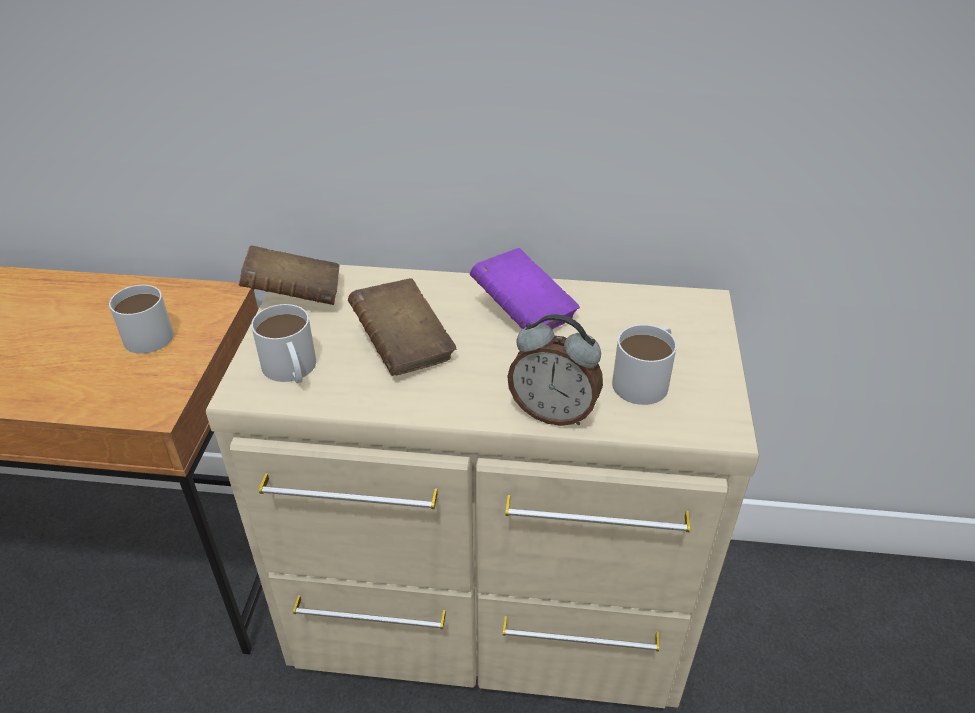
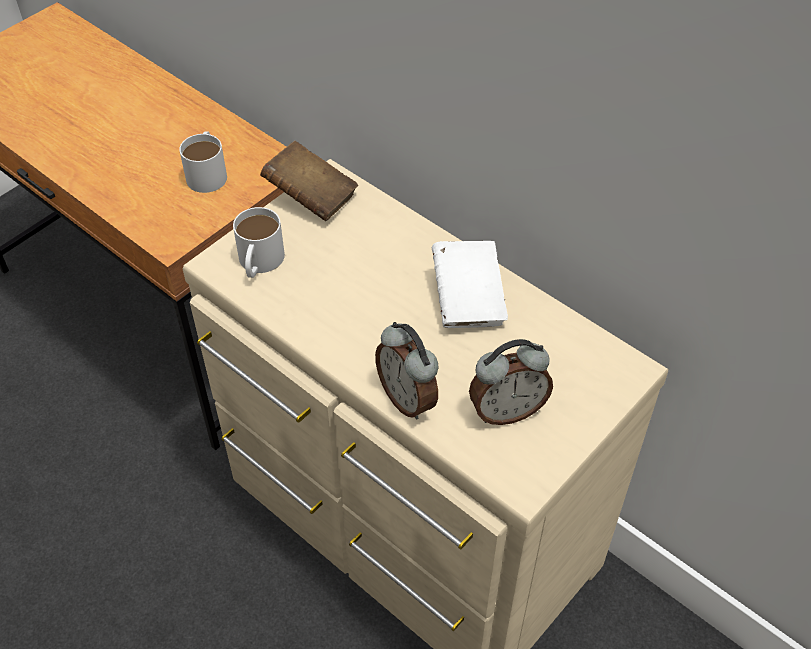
camera: 35 degrees right, 10 degrees up
(403, 347) = (350, 283): brown book -> none
(523, 312) = (468, 300): purple book -> white book
(646, 378) = (506, 410): white mug -> alarm clock

